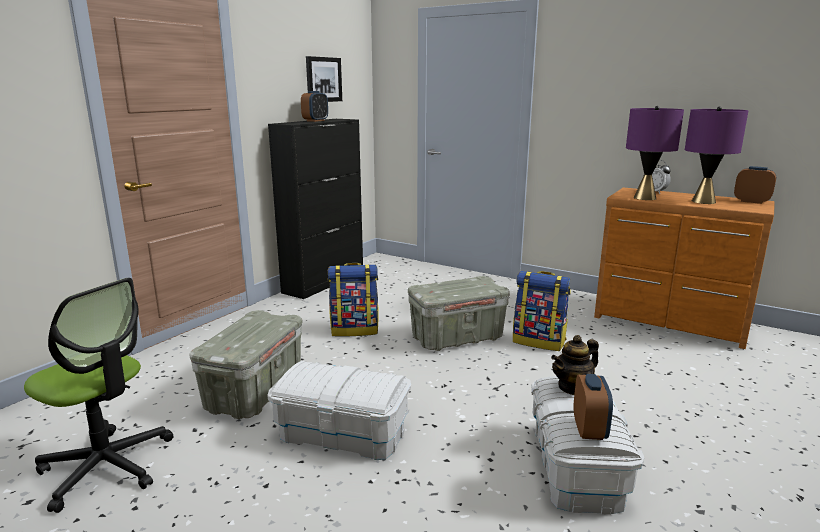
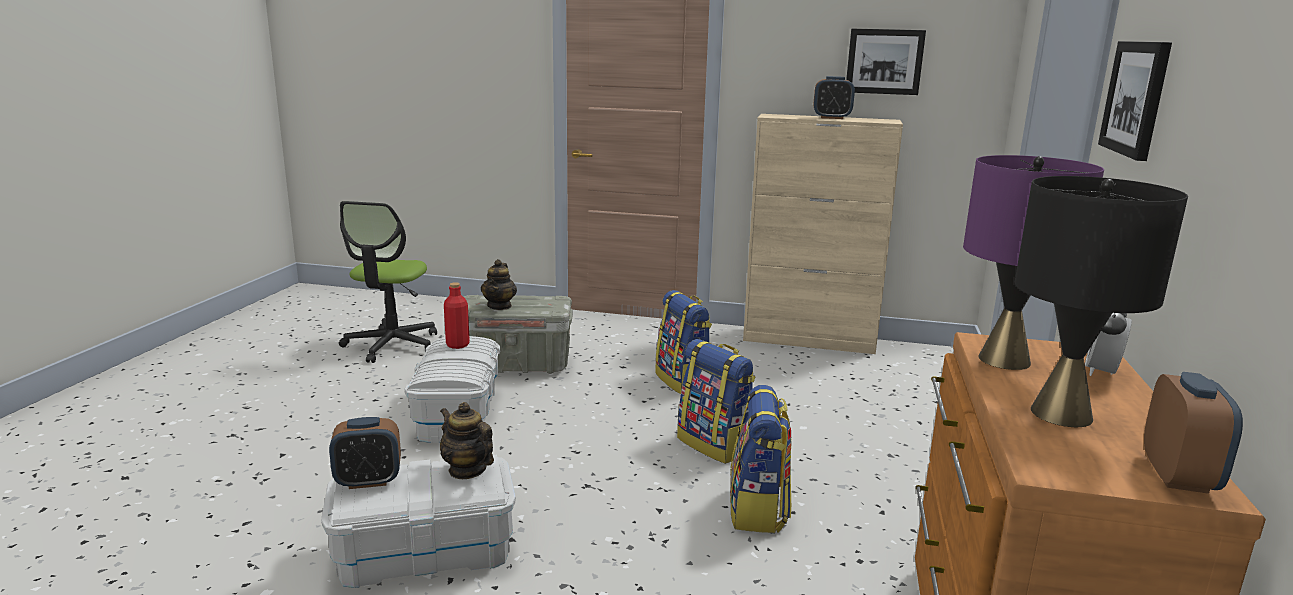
camera: 70 degrees right, 0 degrees up
(251, 338) = (499, 306): none -> teapot
(312, 374) = (457, 345): none -> red bottle
(324, 282) = (809, 340): black cabinet -> beige cabinet
(457, 337) = (715, 445): grey storage box -> backpack
(588, 84) = (1136, 98): none -> picture
(703, 201) = (1061, 414): purple table lamp -> black table lamp

